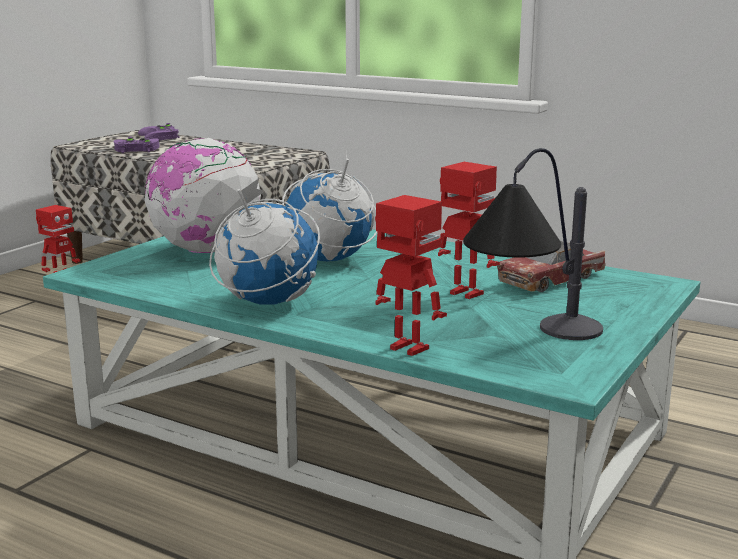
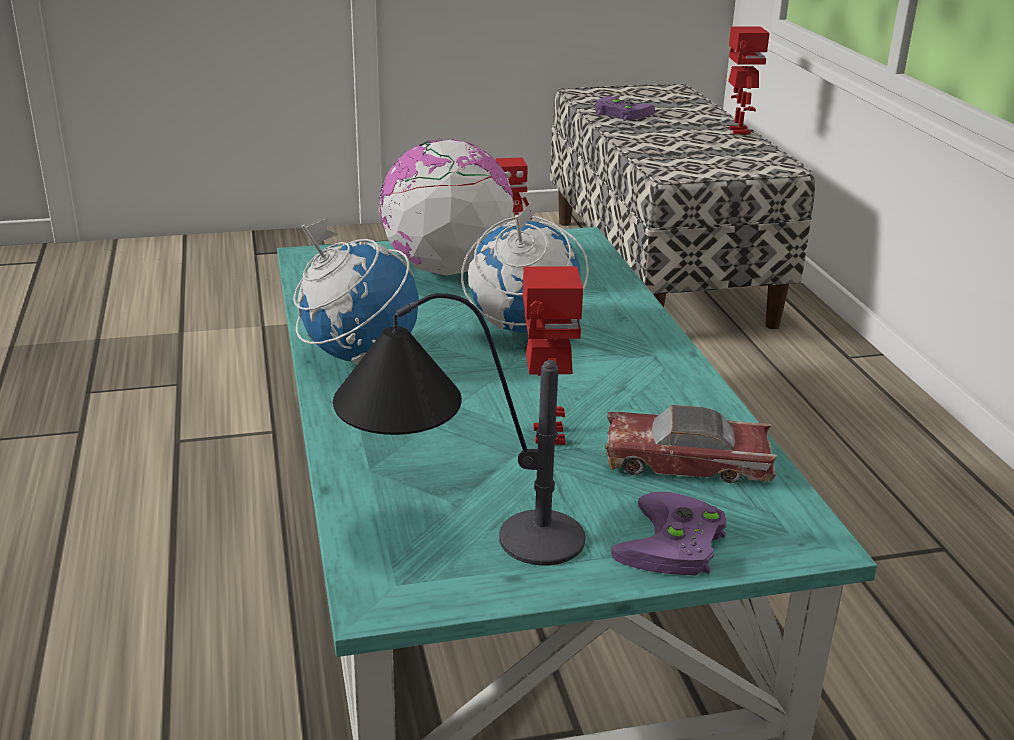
camera: 45 degrees right, 10 degrees up
(161, 137) = (683, 101): purple game controller -> purple game controller (674, 545)
(407, 349) = (341, 472): toy robot -> toy robot (738, 131)

